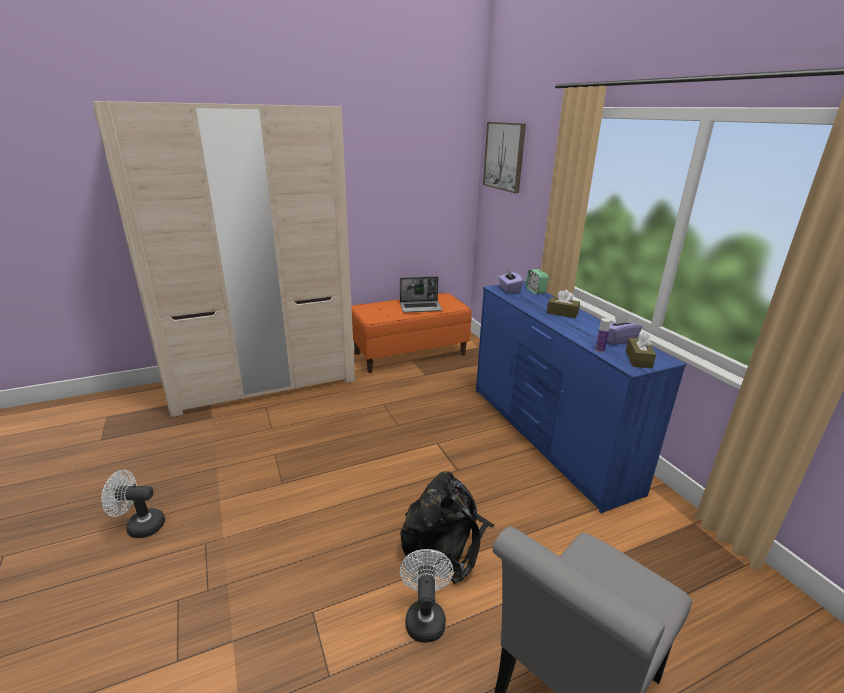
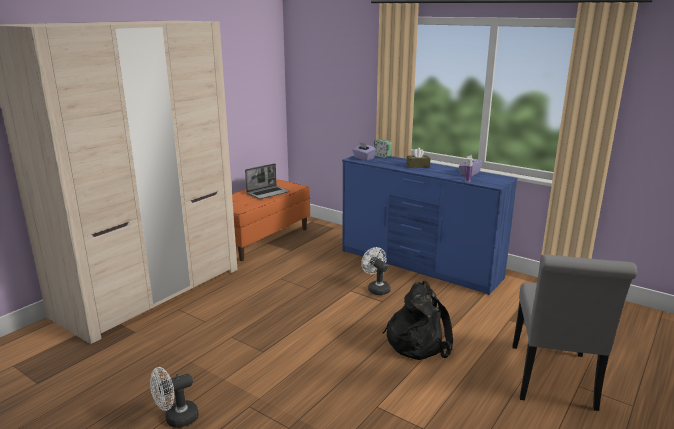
camera: 30 degrees left, 5 degrees down
(425, 616) = (446, 380): white fan -> white fan (376, 288)
(504, 156) = (315, 55): picture -> none
(638, 359) = (492, 181): brown tissue box -> none

